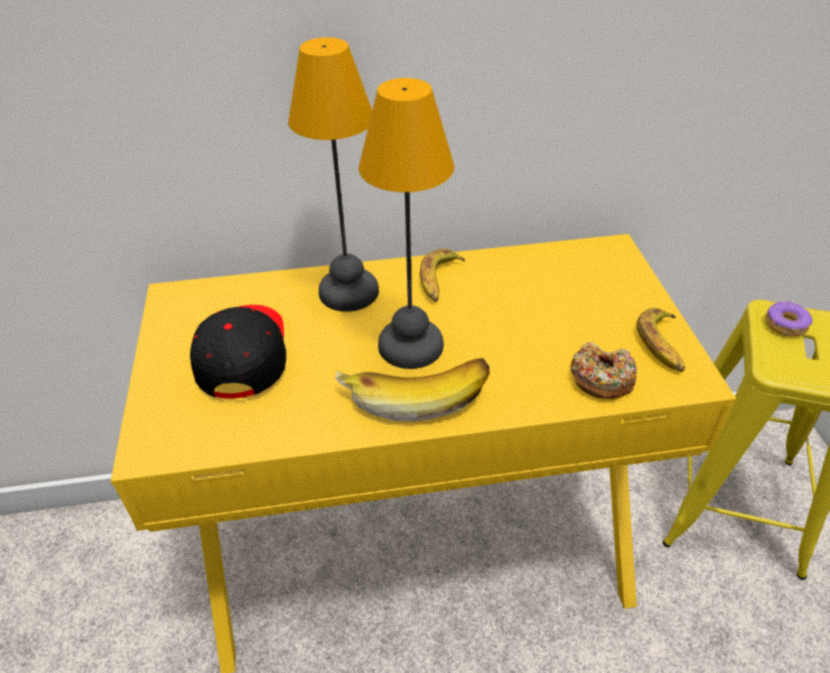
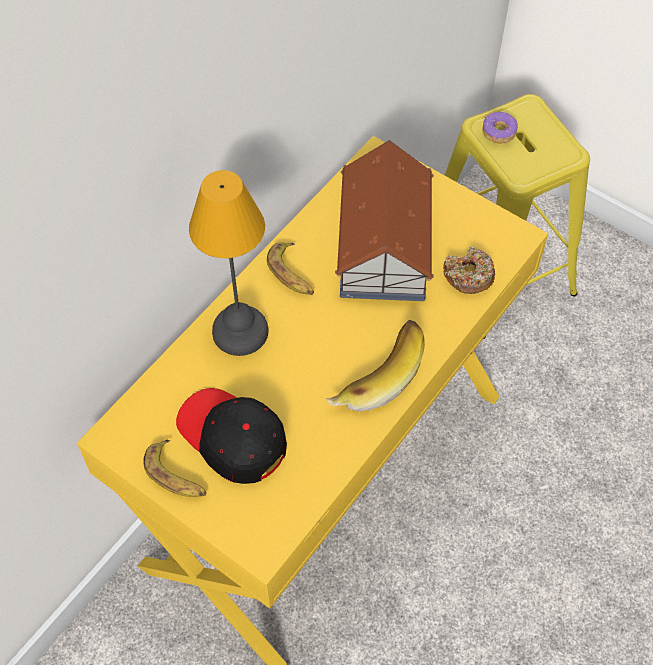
camera: 45 degrees left, 15 degrees up
(411, 346) = (335, 342): table lamp -> none
(541, 309) = (382, 247): none -> toy house
(662, 345) = (479, 223): banana -> banana (176, 475)

